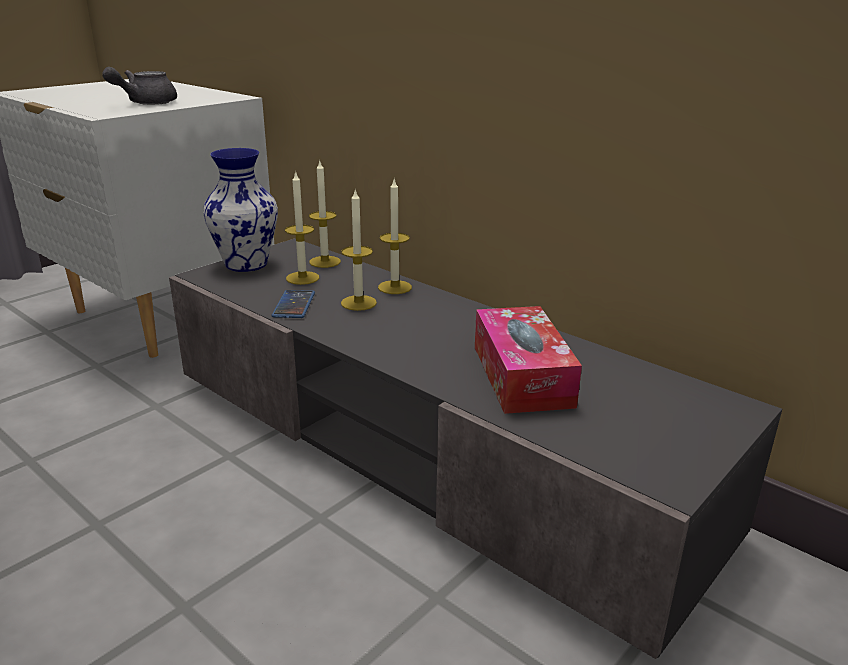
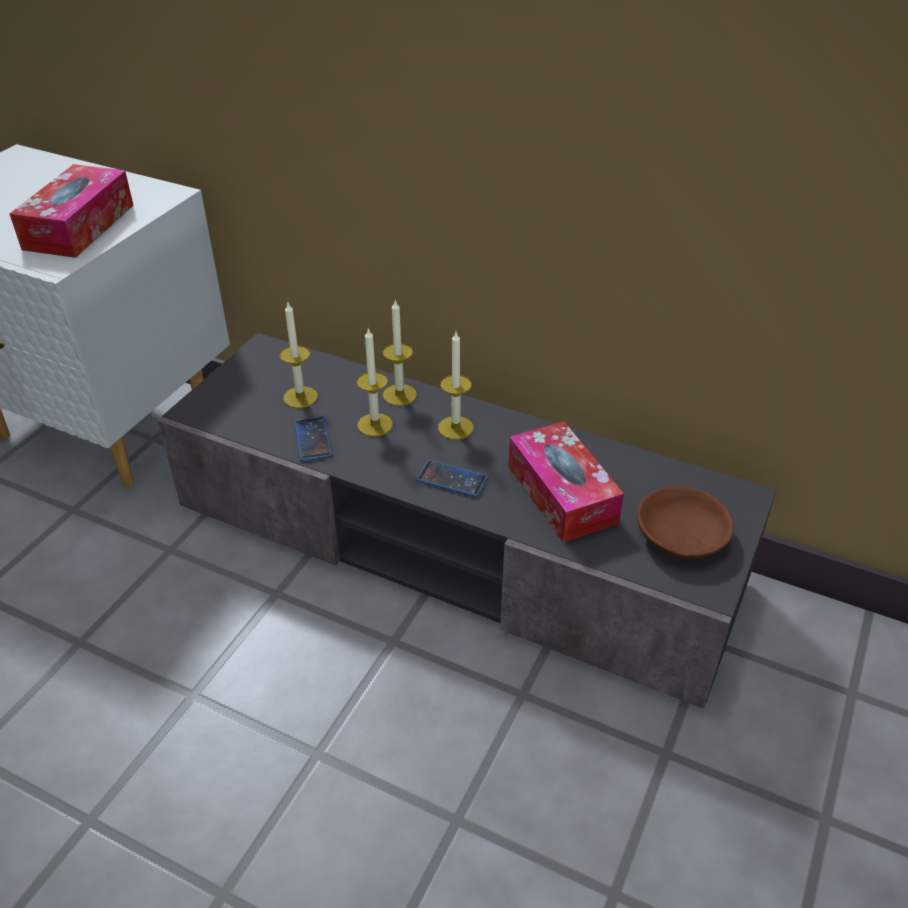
camera: 15 degrees left, 15 degrees up
(145, 103) = (79, 226): grey teapot -> tissue box
(247, 264) = (230, 385): vase -> none
(325, 262) = (310, 367): candle -> candle (455, 428)
(410, 349) = (452, 479): none -> phone
(648, 429) = (681, 535): none -> brown bowl

